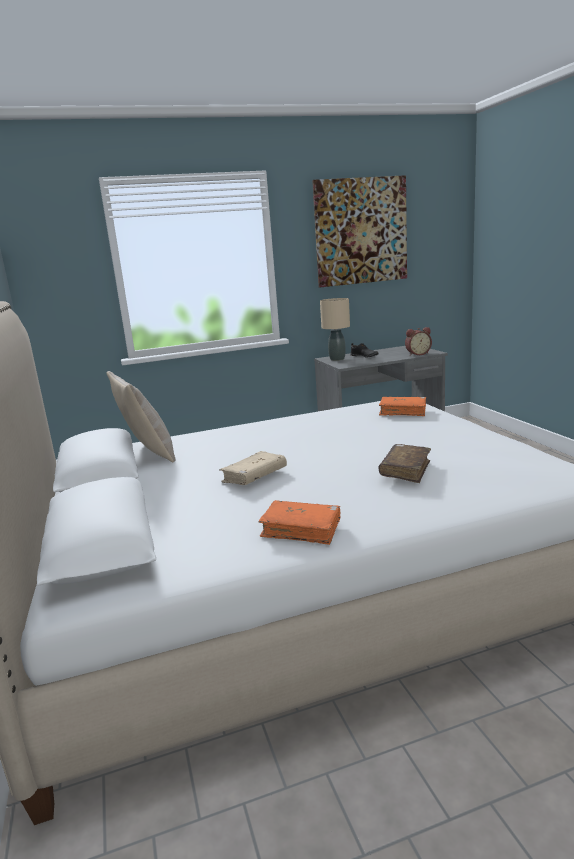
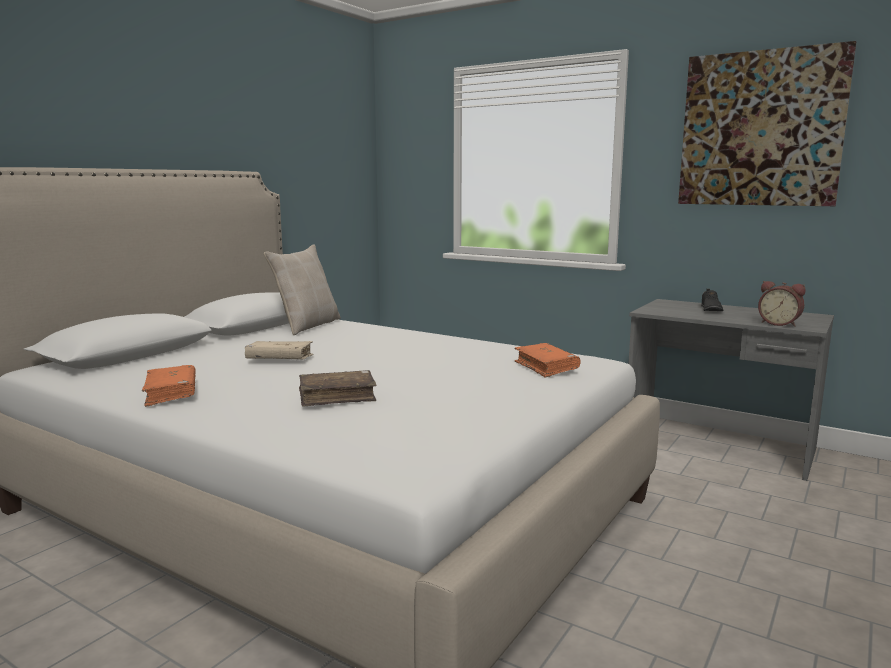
camera: 50 degrees right, 5 degrees down
(337, 359) = (671, 304): beige table lamp -> none

